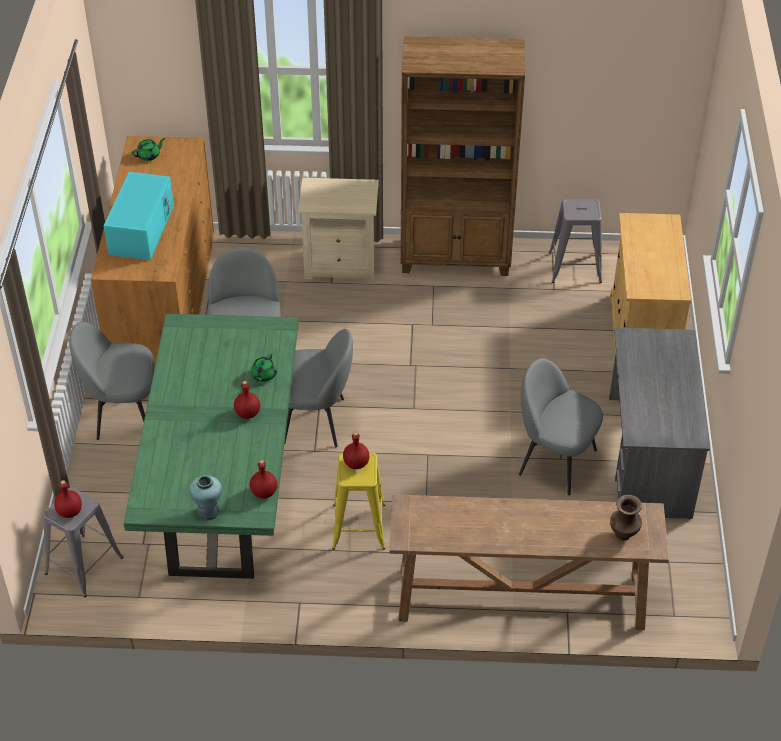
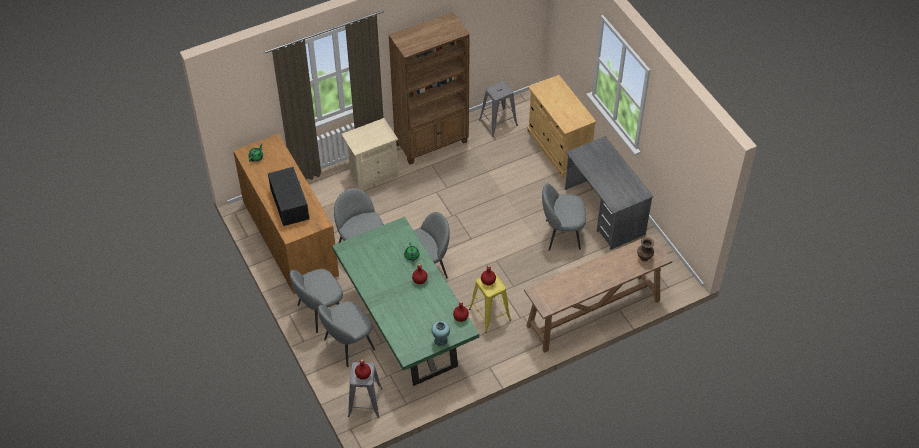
camera: 30 degrees left, 5 degrees up
(124, 475) = (348, 345): none -> grey chair
(141, 229) = (289, 203): turquoise microwave -> black microwave

